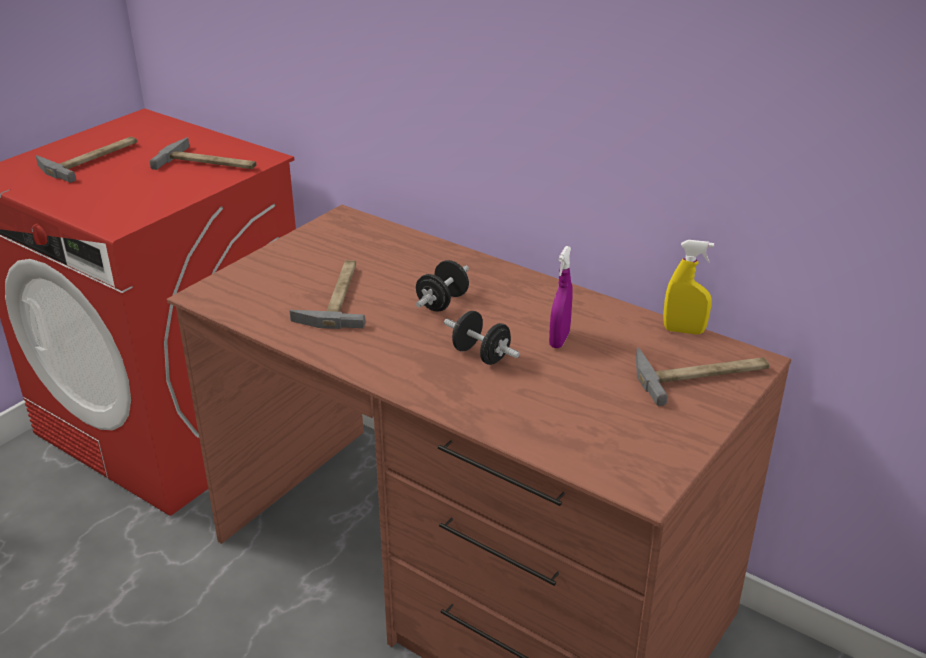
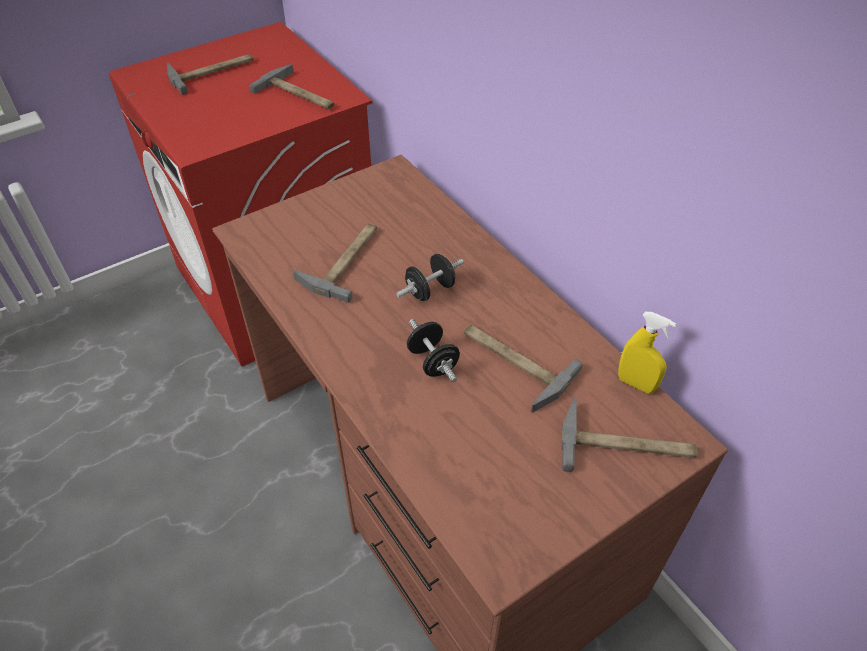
camera: 20 degrees right, 15 degrees up
(559, 340) = (512, 363): purple spray bottle -> hammer

